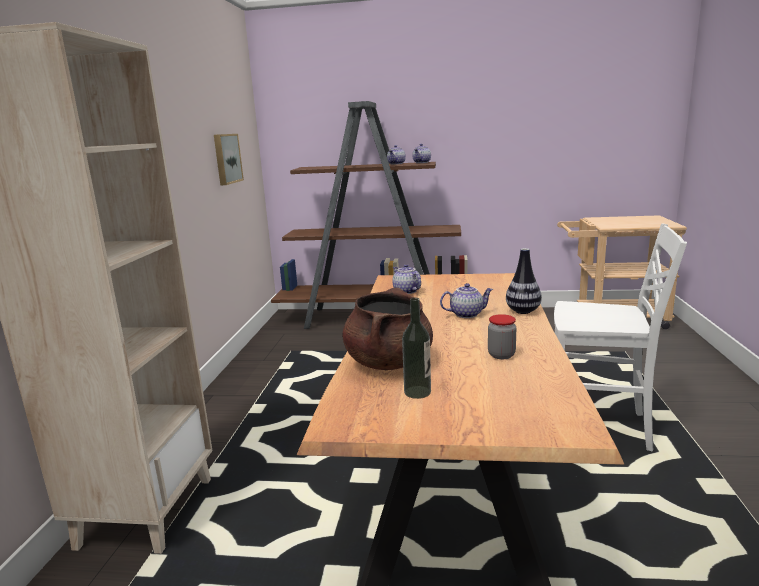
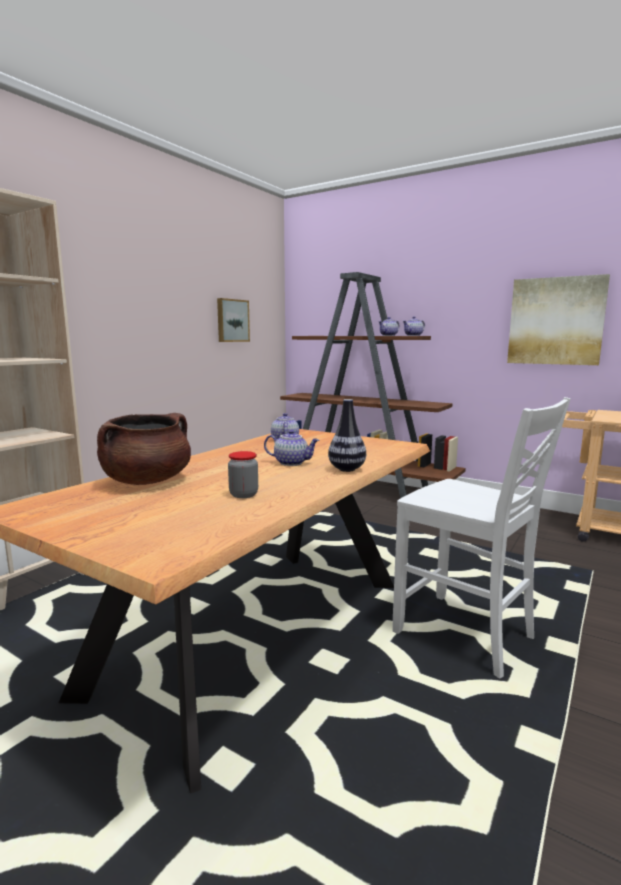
camera: 25 degrees right, 5 degrees down
(417, 392) = (115, 503): bottle -> none
(544, 143) = (555, 321): none -> picture

